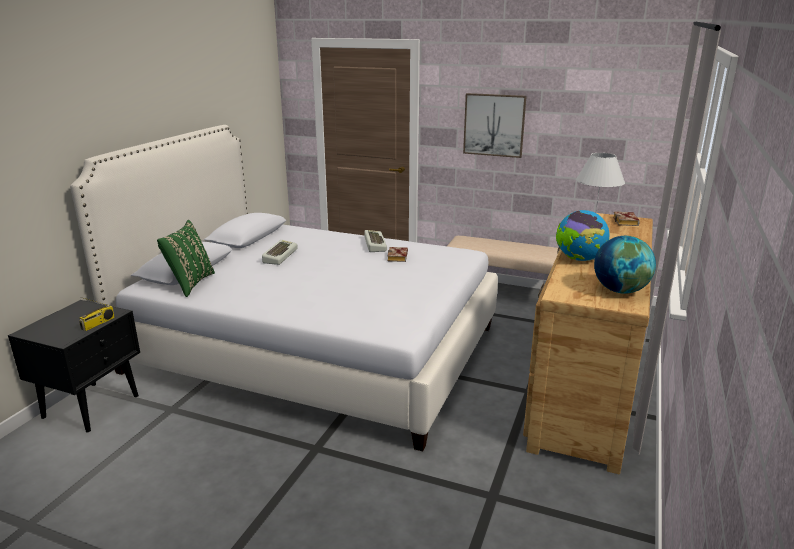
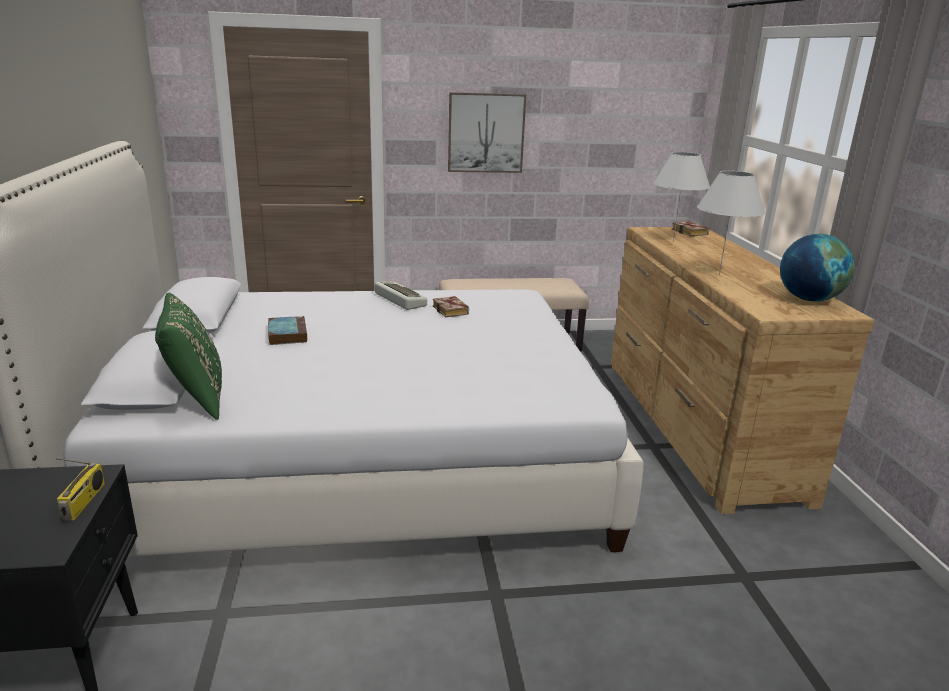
camera: 30 degrees left, 0 degrees up
(279, 256) = (287, 334): keyboard -> book
(579, 259) = (719, 274): globe -> white table lamp

